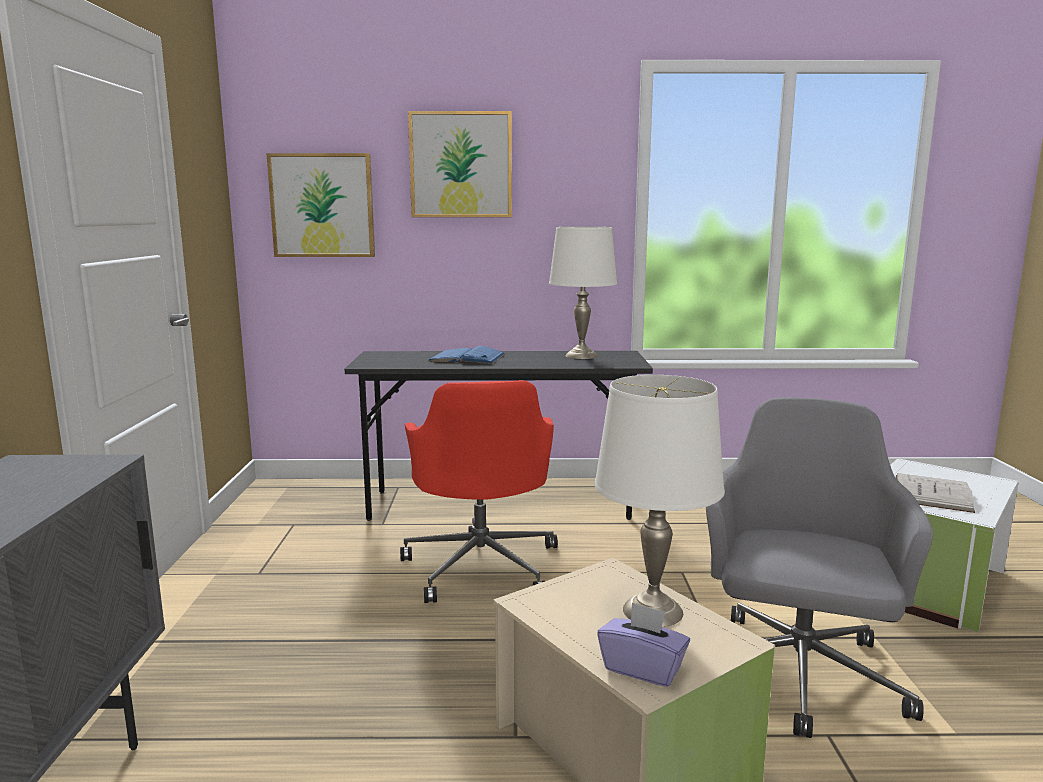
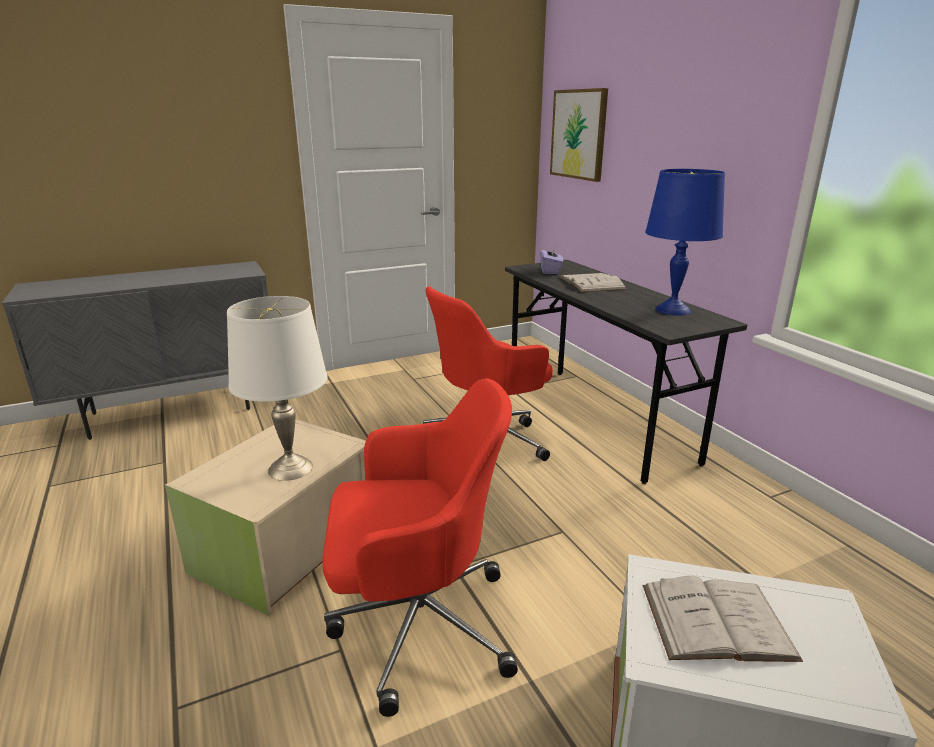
camera: 65 degrees right, 10 degrees up
(461, 165) = (662, 97): picture -> none
(467, 358) = (592, 283): blue book -> white book
(581, 356) = (672, 310): white table lamp -> blue table lamp
(643, 668) = (214, 475): purple tissue box -> purple tissue box (550, 271)
(796, 678) = (417, 624): grey office chair -> red office chair

